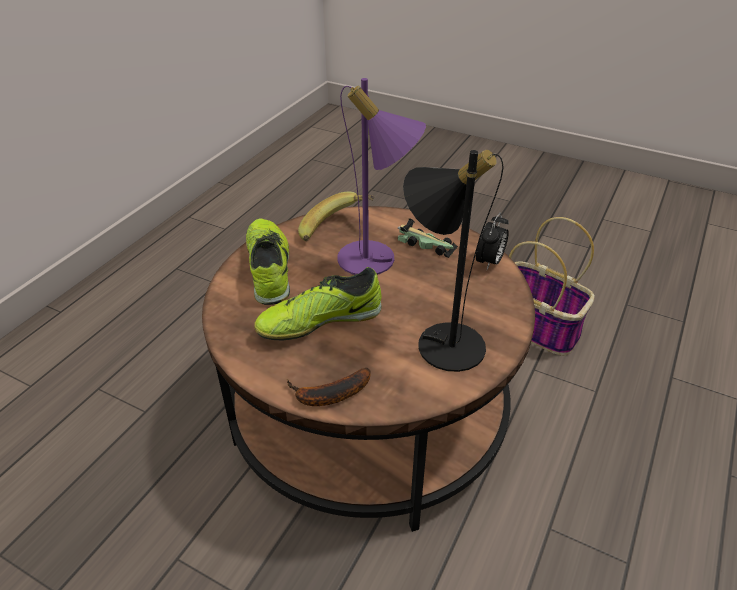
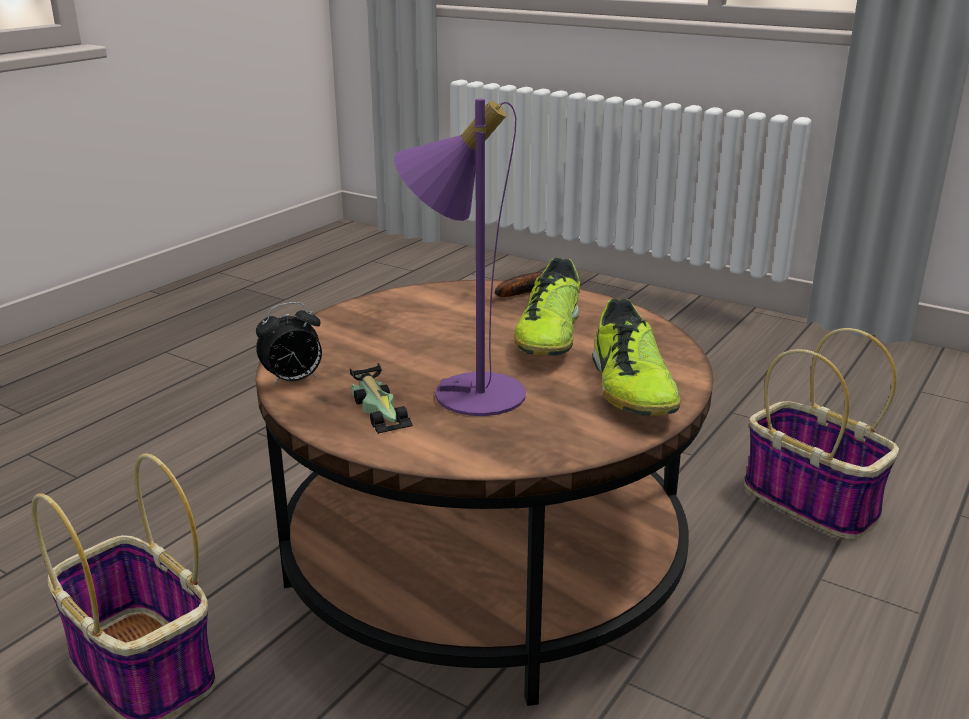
camera: 175 degrees left, 15 degrees down
(99, 492) = (813, 501): none -> basket
(320, 321) = (549, 337): shoe -> shoe turned 120 degrees clockwise
(337, 230) = (524, 435): banana -> none
(425, 244) = (378, 408): toy car -> toy car turned 150 degrees counterclockwise
(441, 339) = (407, 319): black table lamp -> none
(489, 262) = (293, 381): alarm clock -> alarm clock turned 150 degrees counterclockwise

